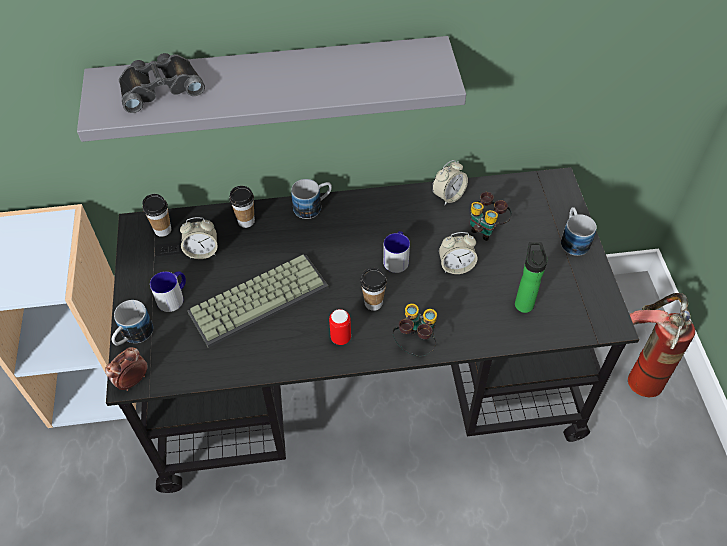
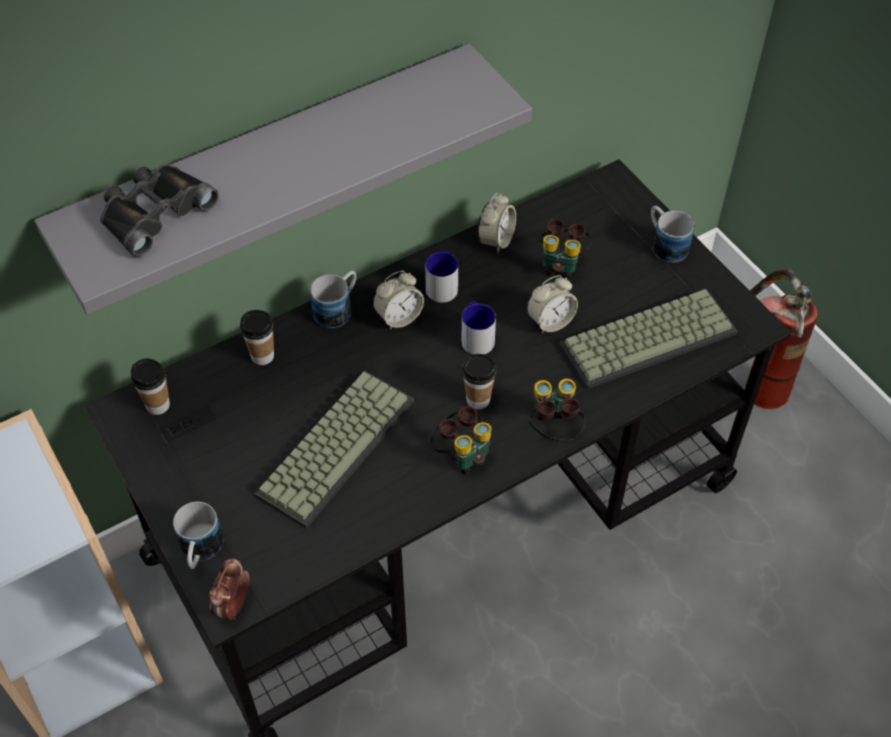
camera: 25 degrees left, 0 degrees up
(174, 297) = (224, 484): mug -> mug (443, 285)
(202, 251) = (227, 414): alarm clock -> alarm clock (399, 317)
(340, 338) = (462, 455): can -> binoculars
(523, 302) = (648, 336): bottle -> keyboard

